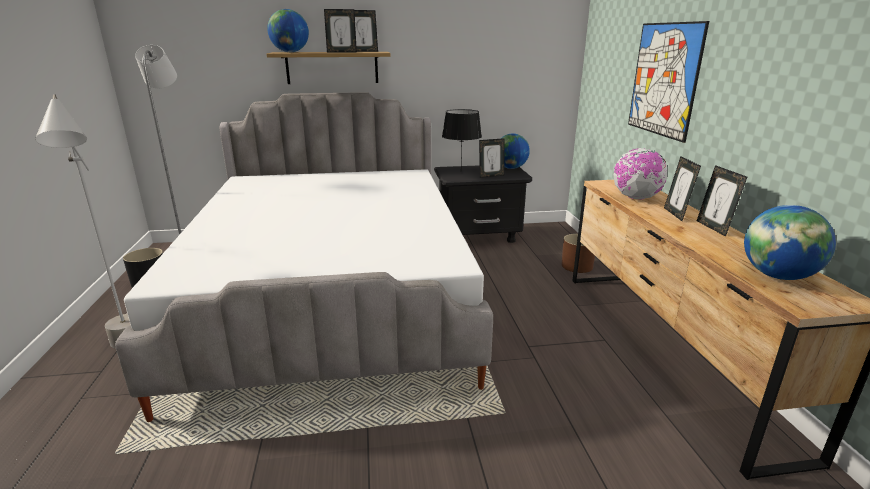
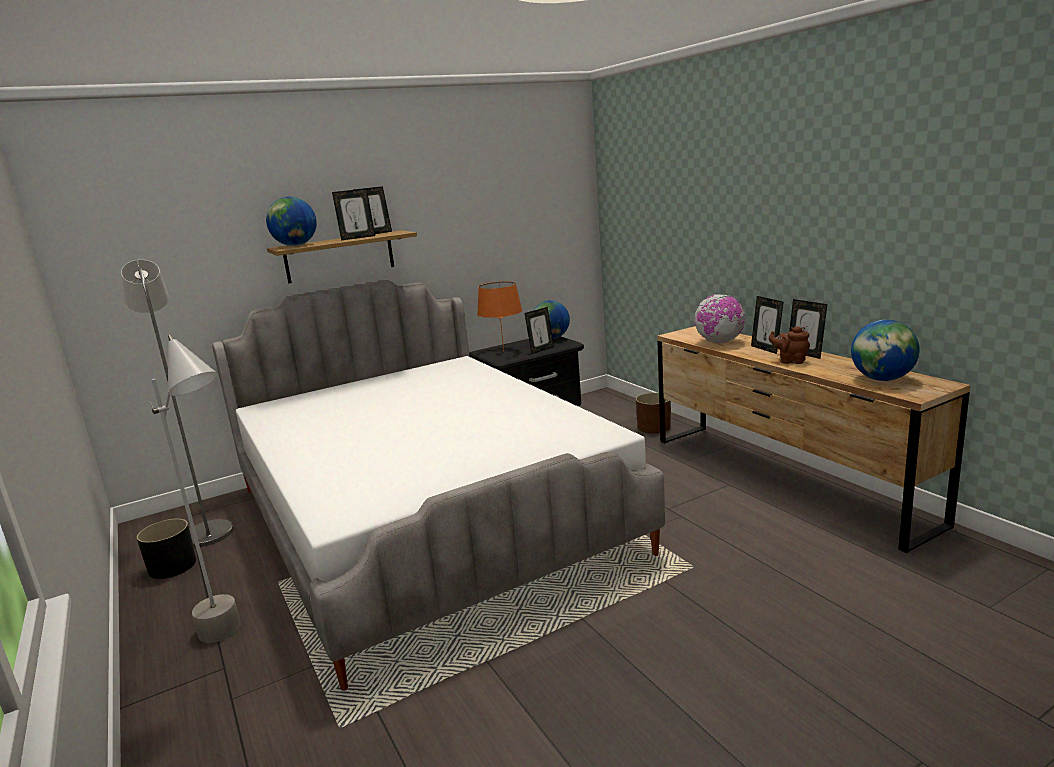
camera: 20 degrees left, 5 degrees down
(460, 171) = (503, 351): black table lamp -> orange table lamp
(664, 79) = (710, 227): picture -> none
(689, 232) = (790, 361): none -> brown teapot

